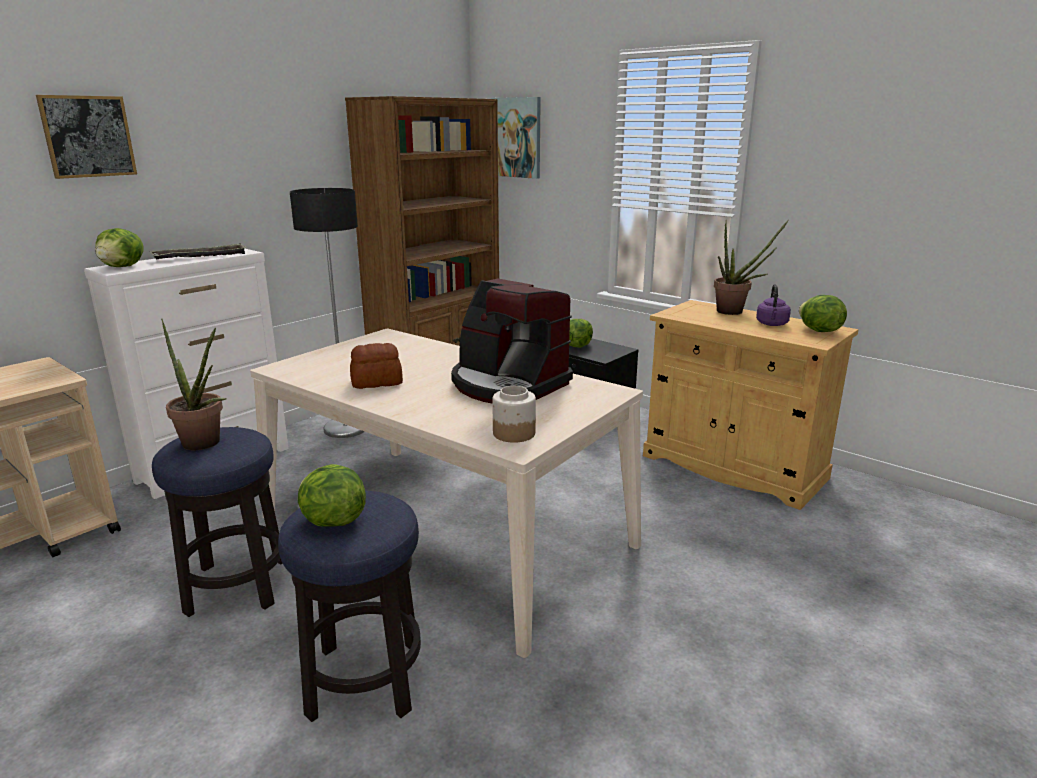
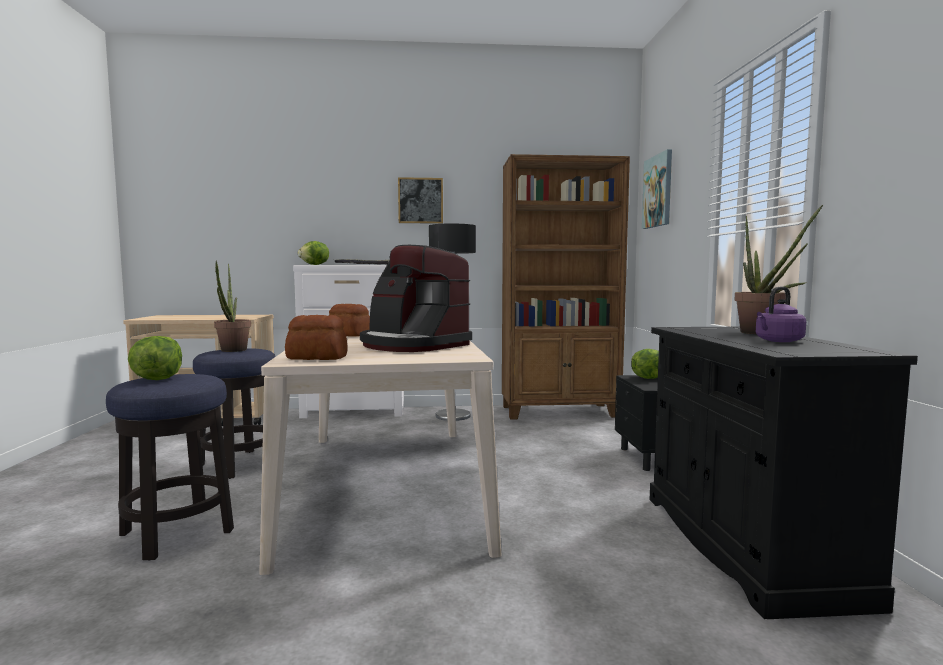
camera: 45 degrees right, 15 degrees down
(88, 136) = (320, 190): picture -> picture (420, 200)
(508, 384) = (412, 345): coffee machine -> coffee machine turned 45 degrees counterclockwise
(513, 433) = (317, 357): jar -> bread
(733, 467) = (745, 545): beige cabinet -> black cabinet
(818, 331) = (830, 349): lettuce -> none

